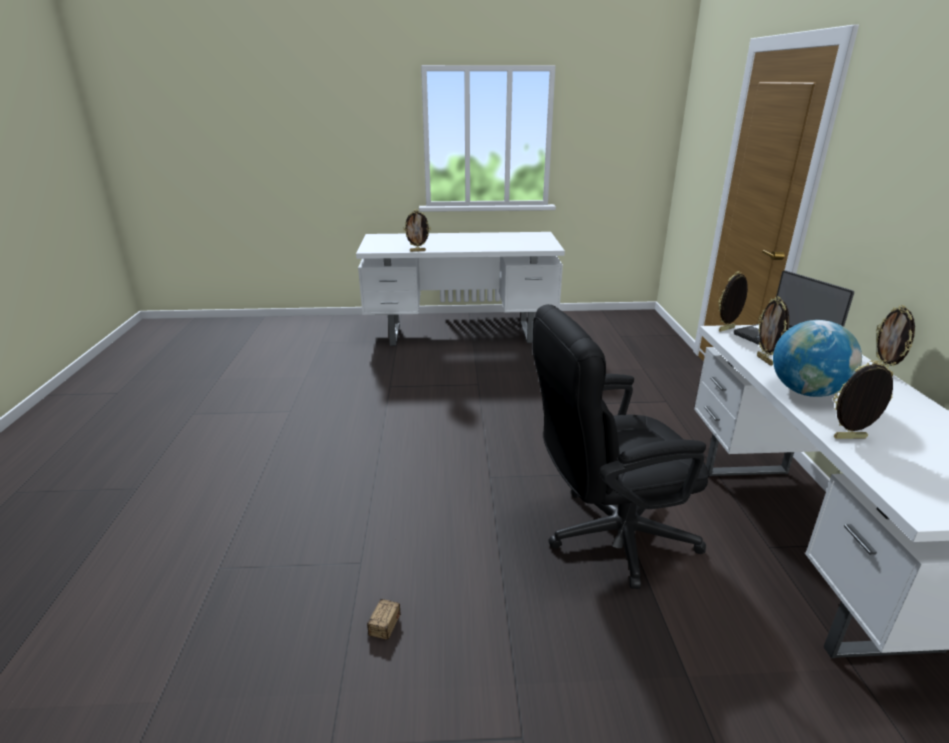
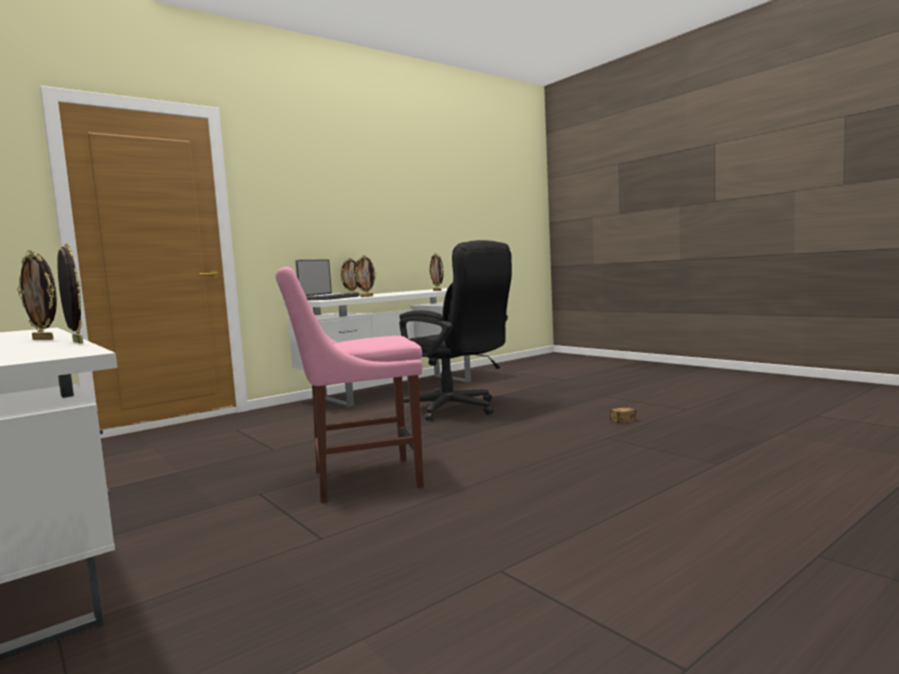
camera: 125 degrees left, 20 degrees down
(453, 414) = (359, 479): none -> pink chair
(727, 329) = (321, 300): picture frame -> picture frame (44, 339)
(806, 392) = (399, 293): globe -> none

